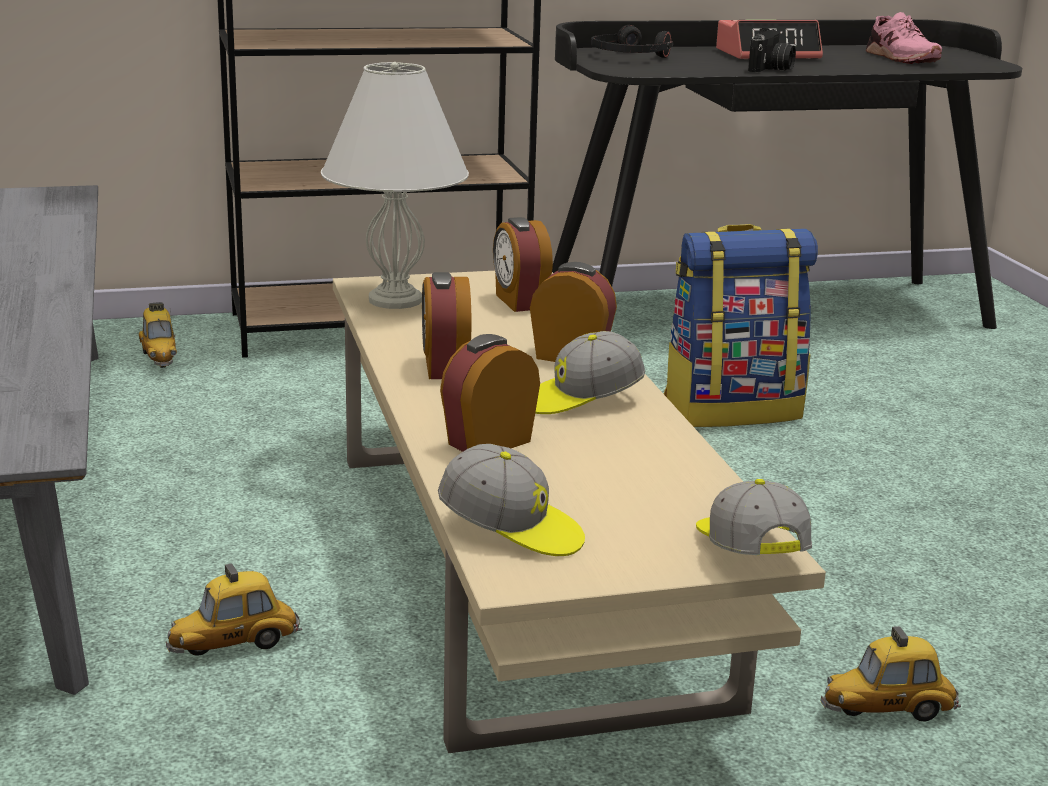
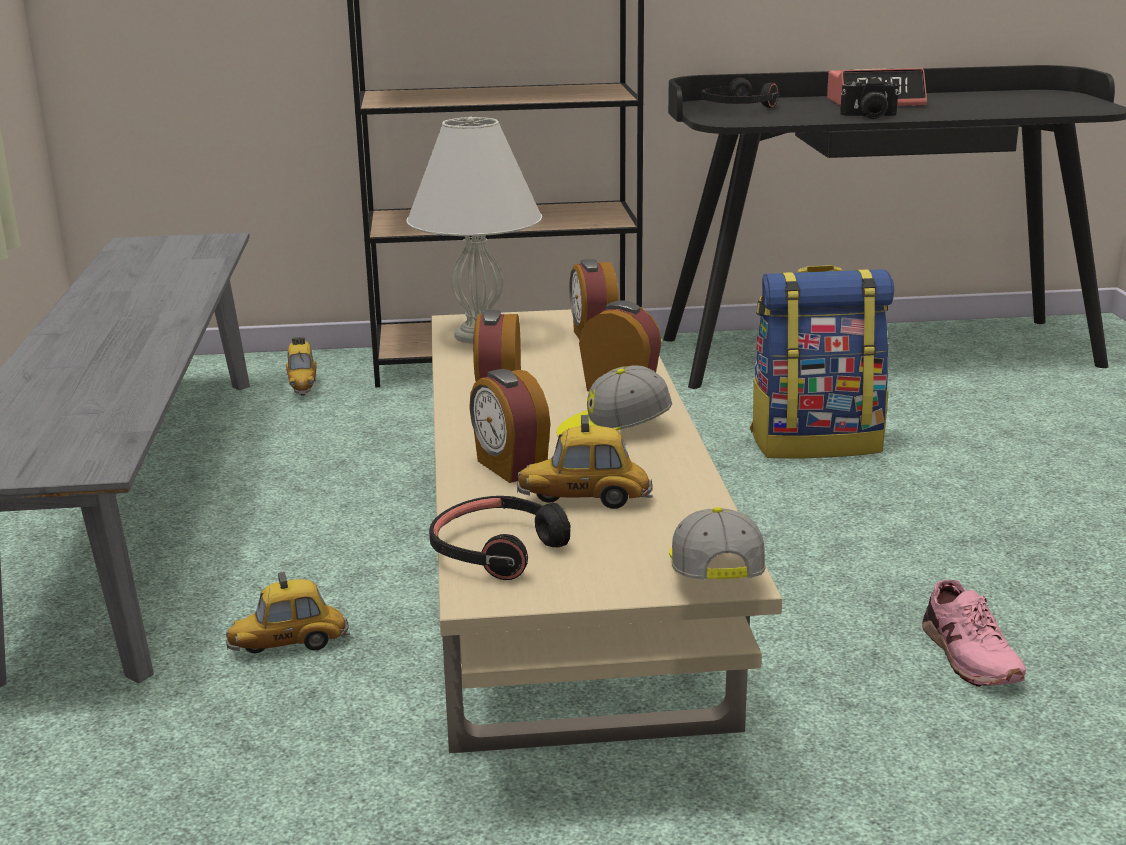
camera: 10 degrees right, 0 degrees up
(488, 442) = (509, 467): alarm clock -> alarm clock turned 90 degrees counterclockwise
(511, 531) = (497, 550): cap -> black headphones
(771, 69) = (869, 116): camera -> camera turned 60 degrees clockwise
(887, 711) = (880, 737): toy car -> toy car (584, 500)
(900, 58) = (1008, 103): pink shoe -> pink shoe (968, 655)

